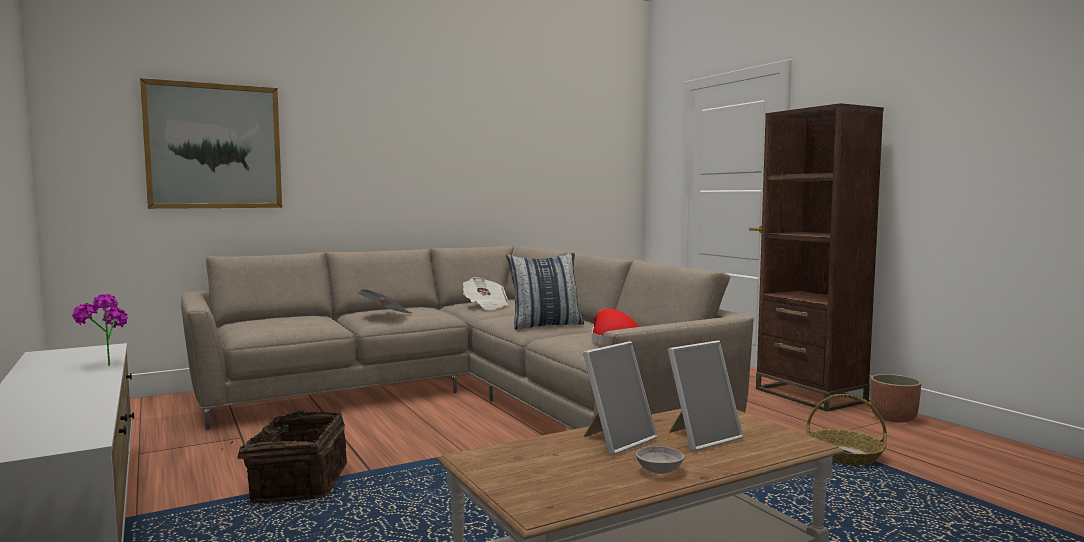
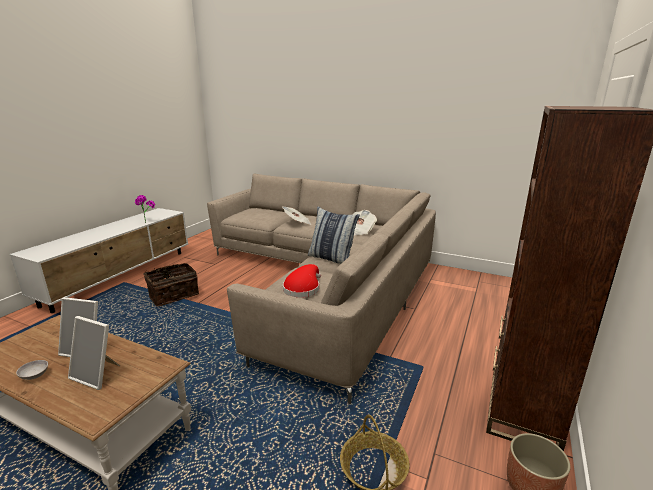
camera: 55 degrees right, 15 degrees up
(214, 146) = (262, 116): picture -> none

